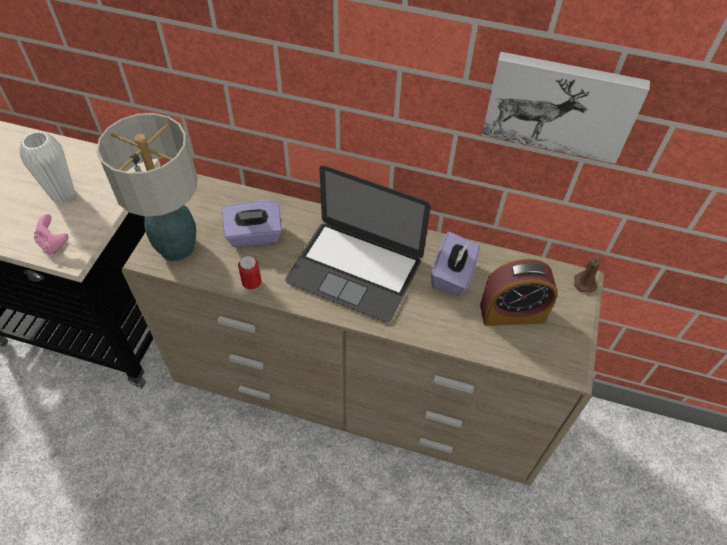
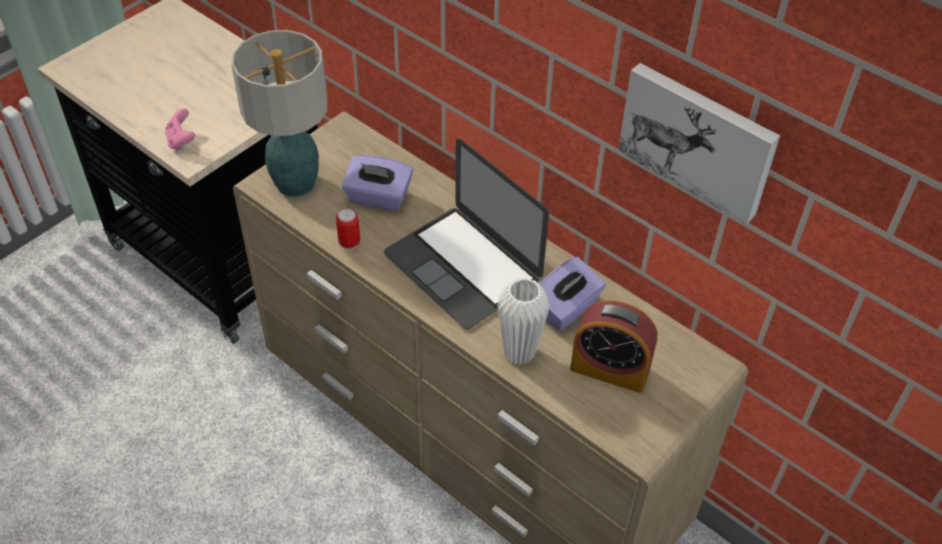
camera: 25 degrees right, 5 degrees down
(63, 195) = (213, 97): white vase -> white vase (519, 353)
(584, 282) = (716, 368): brown candle -> none

